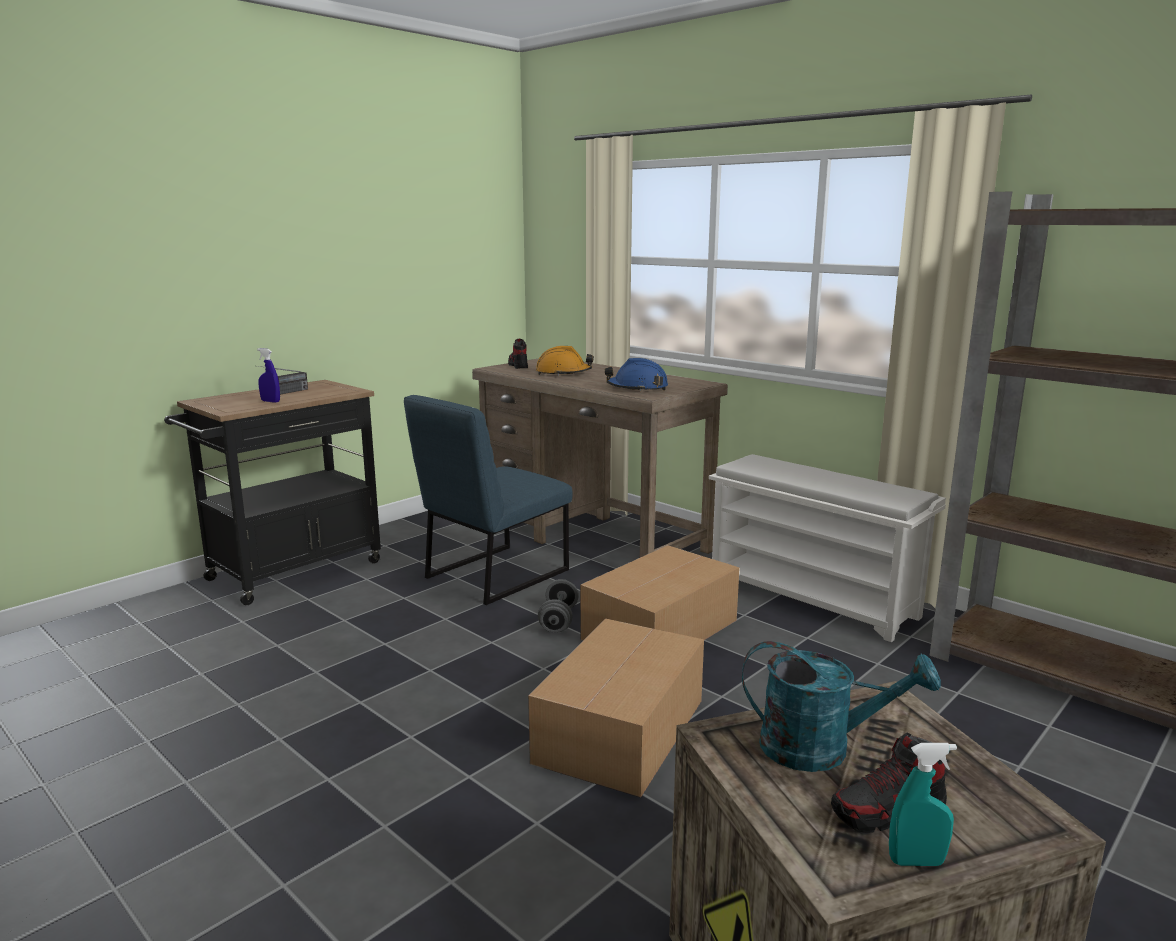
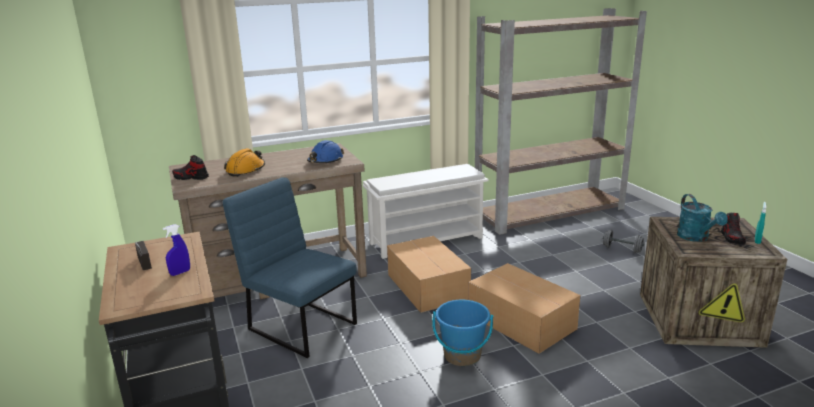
camera: 65 degrees left, 5 degrees up
(484, 694) = (462, 356): none -> blue bucket
(493, 575) = (300, 325): blue chair -> blue chair turned 150 degrees clockwise
(558, 620) = (390, 314): grey dumbbell -> grey dumbbell (622, 249)
(821, 748) = (696, 238): turquoise watering can -> turquoise watering can turned 135 degrees clockwise

